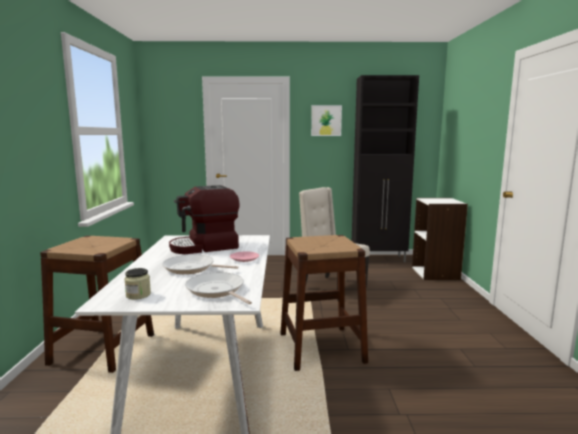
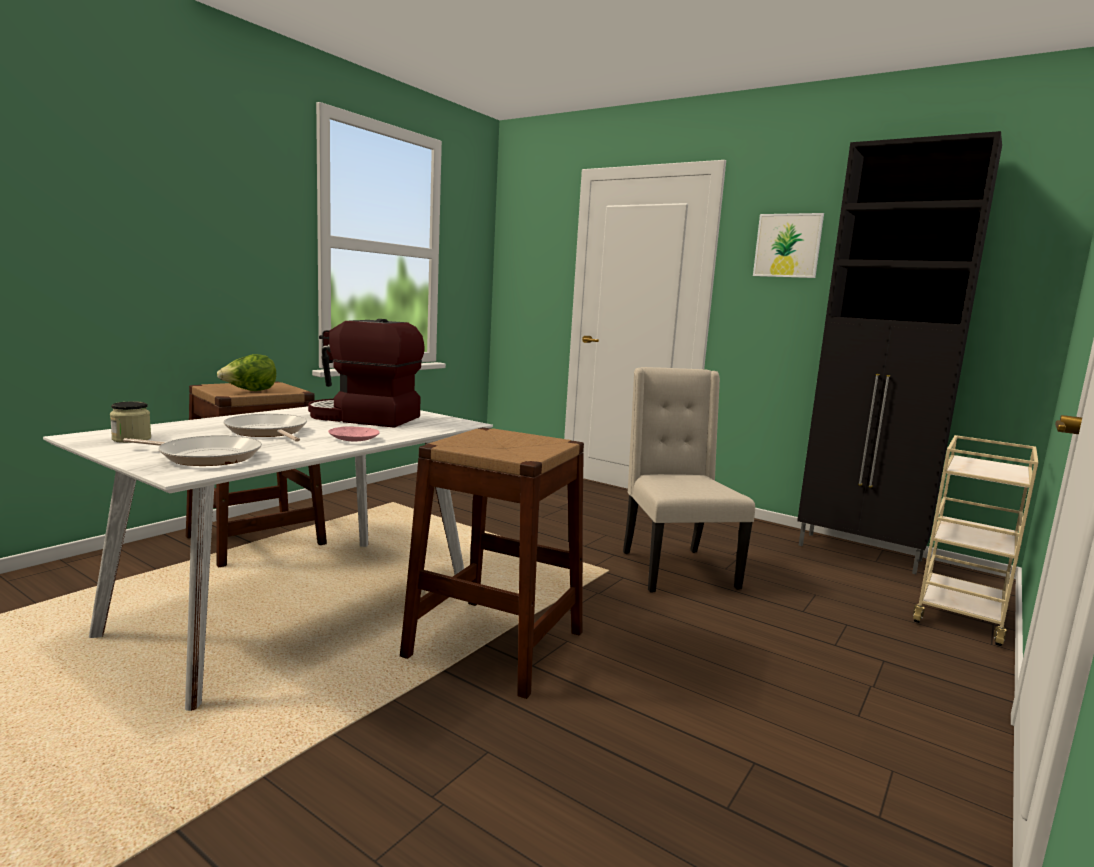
camera: 35 degrees right, 0 degrees up
(96, 246) = (249, 391): none -> lettuce
(217, 290) = (206, 456): frying pan -> frying pan turned 105 degrees clockwise
(436, 273) = (959, 615): white bookcase -> beige cart

